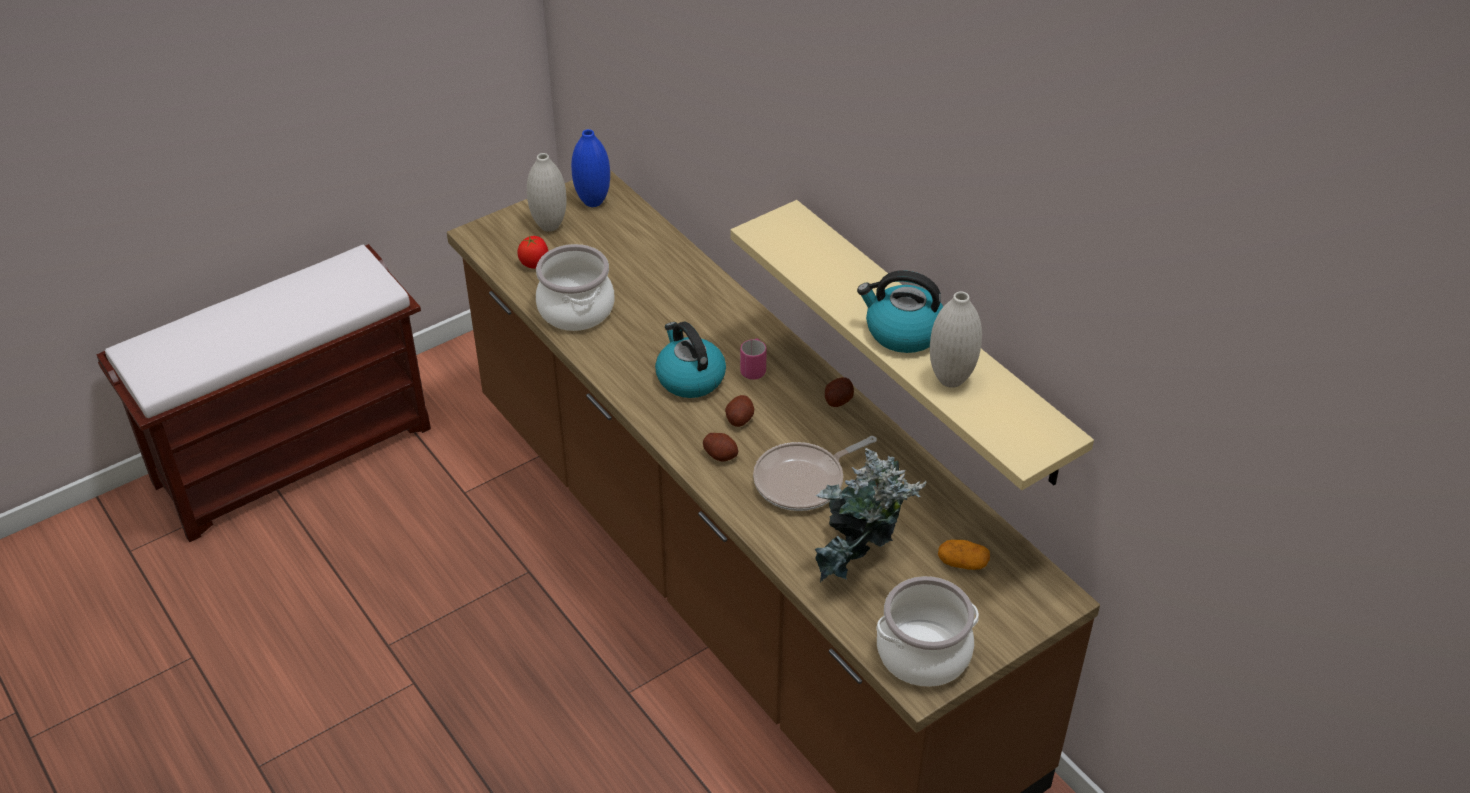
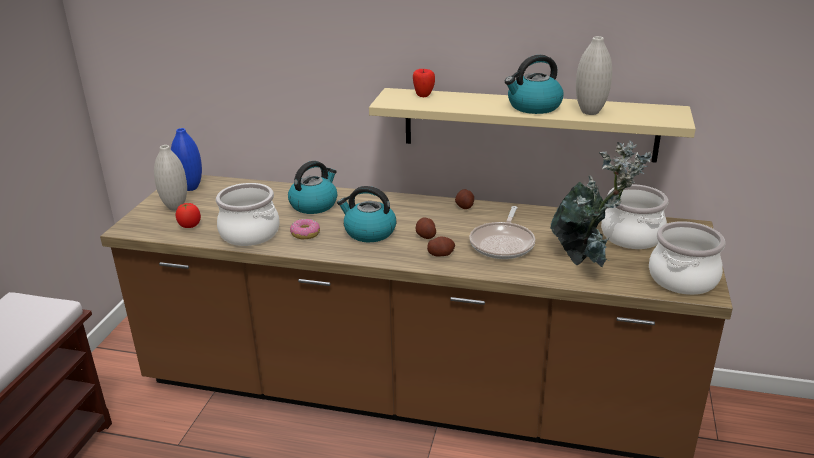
camera: 40 degrees left, 15 degrees down
(626, 342) = (305, 234): none -> donut
(684, 301) = (314, 204): none -> kettle
(754, 368) = (399, 213): pink mug -> none
(815, 240) = (423, 95): none -> apple
(962, 563) = (632, 236): potato -> cooking pot

